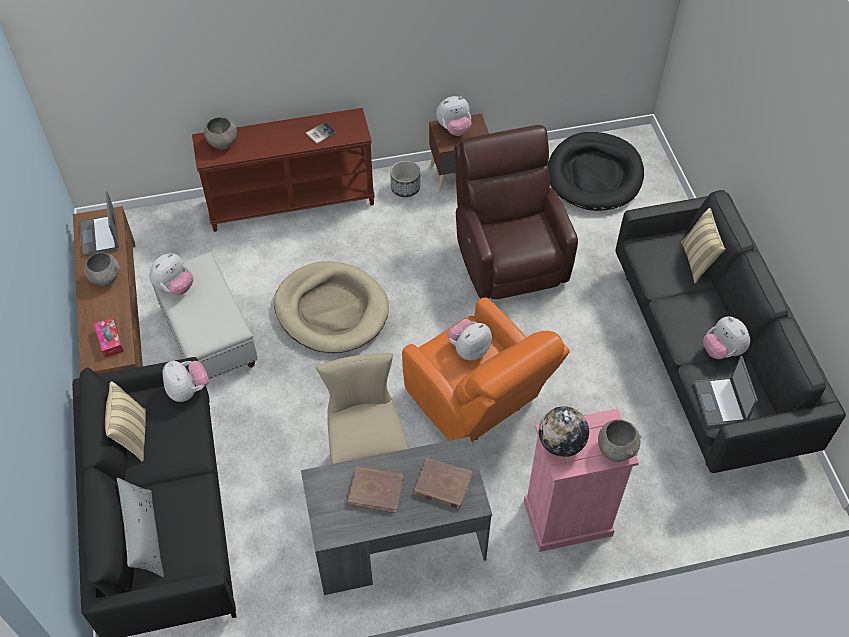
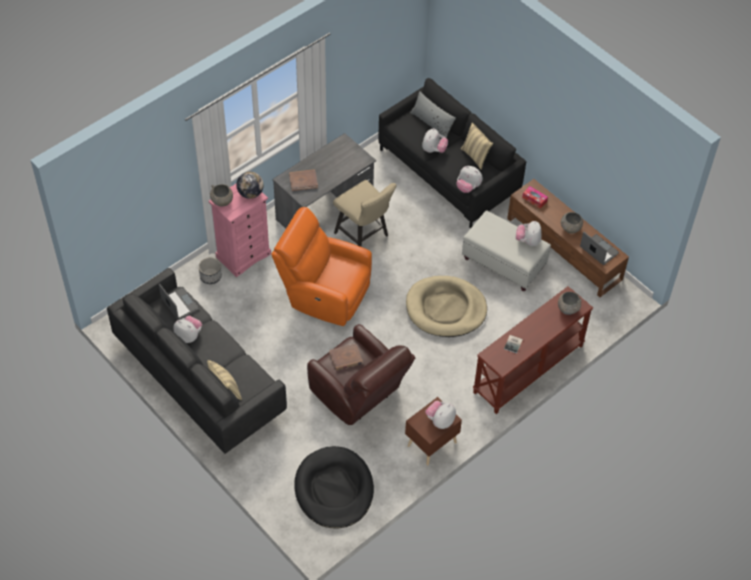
camera: 150 degrees right, 0 degrees up
(376, 490) = (334, 166): brown book -> brown book (346, 358)
(405, 188) = (461, 415): planter -> planter (211, 276)
(468, 349) = (337, 277): plush toy -> plush toy (433, 150)

